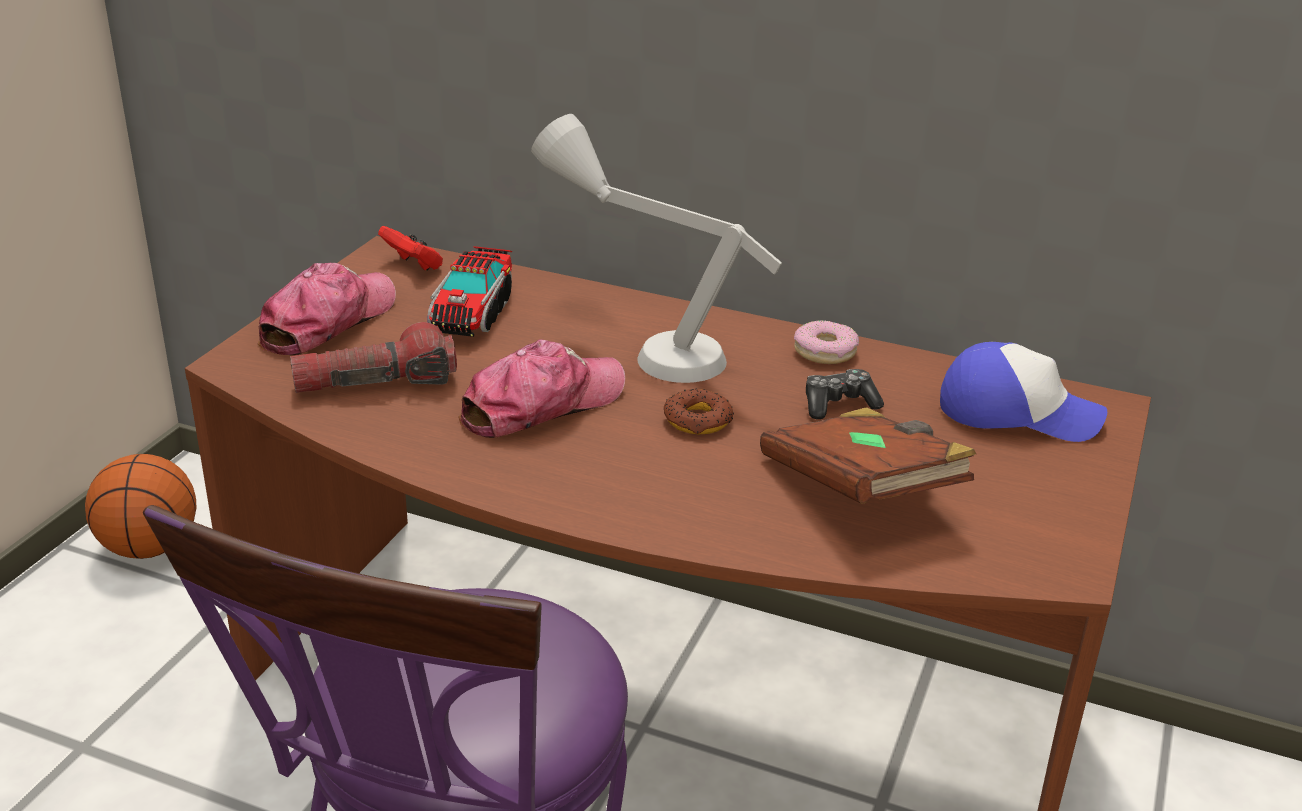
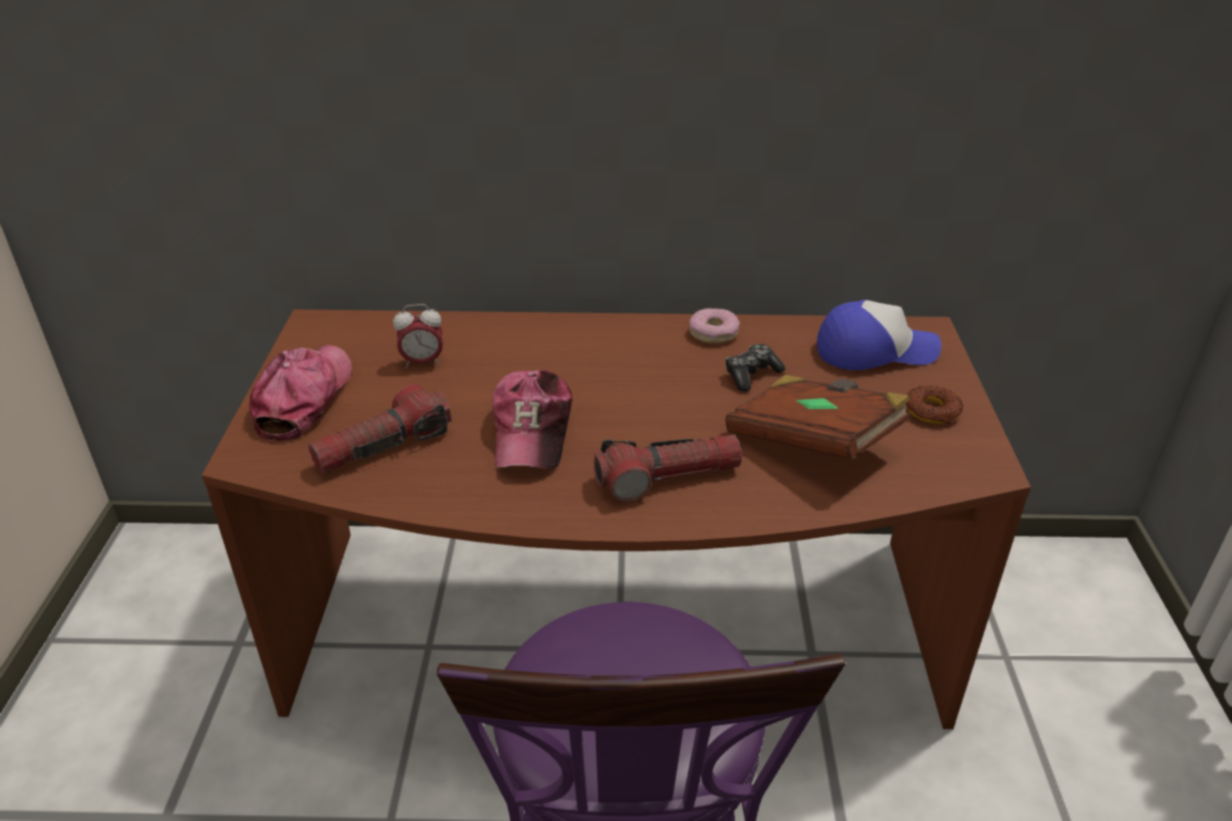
camera: 20 degrees left, 5 degrees up
(150, 548) = (134, 619): basketball -> none
(414, 266) = (345, 330): red game controller -> none
(472, 313) = (422, 362): toy truck -> alarm clock
(541, 404) = (532, 431): cap -> cap turned 150 degrees clockwise
(645, 345) = (578, 359): grey table lamp -> none
(658, 484) = (667, 478): none -> flashlight
(698, 420) = (660, 414): donut -> donut (932, 411)

